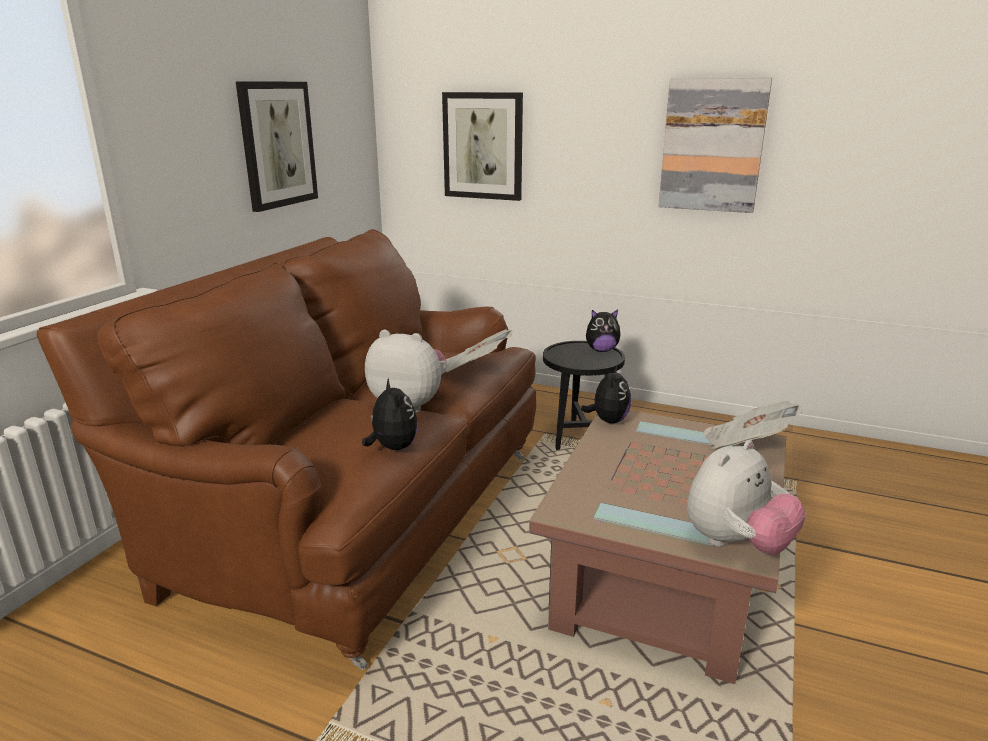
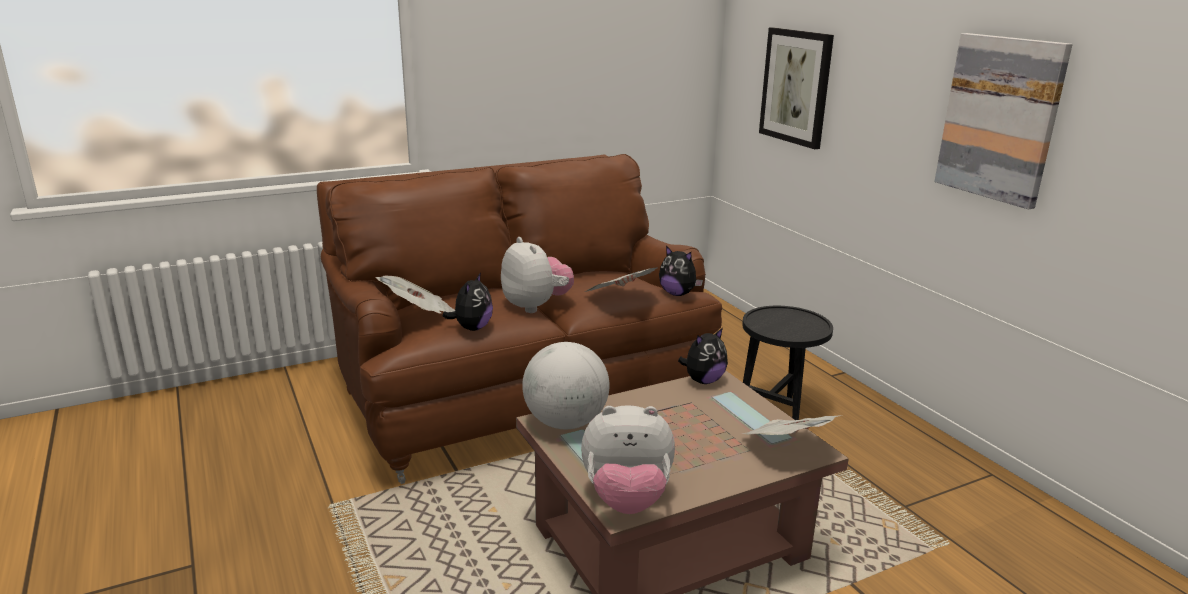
camera: 40 degrees right, 0 degrees up
(277, 144) = (584, 68): picture -> none
(311, 456) = (421, 315): none -> newspaper
(579, 504) = (566, 423): none -> globe
(601, 350) = (814, 325): plush toy -> plush toy (677, 294)

